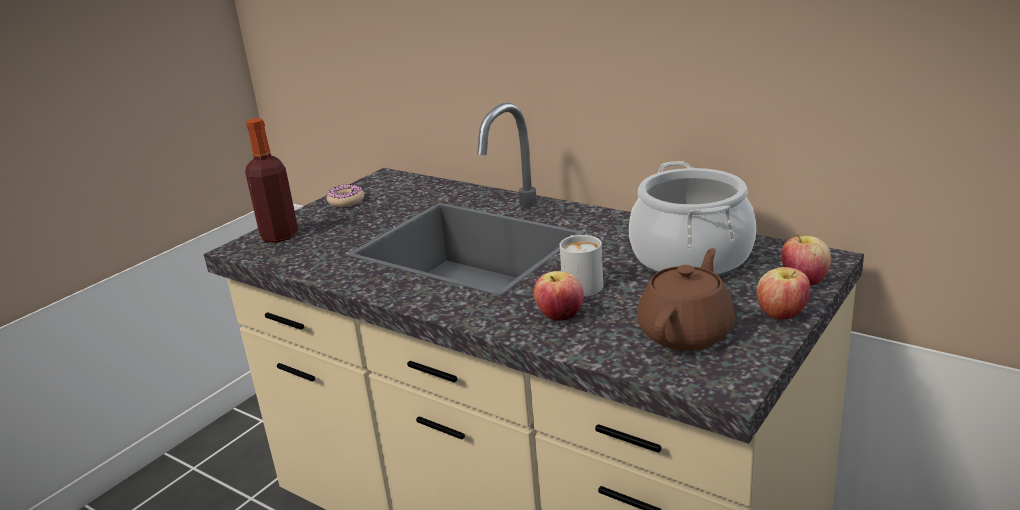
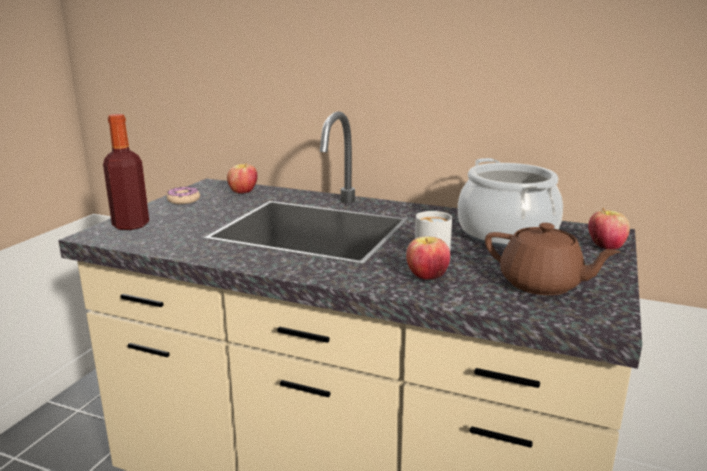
camera: 15 degrees left, 5 degrees down
(686, 332) = (542, 284): brown teapot -> brown teapot turned 105 degrees clockwise
(781, 315) = (607, 270): apple -> apple (243, 192)

